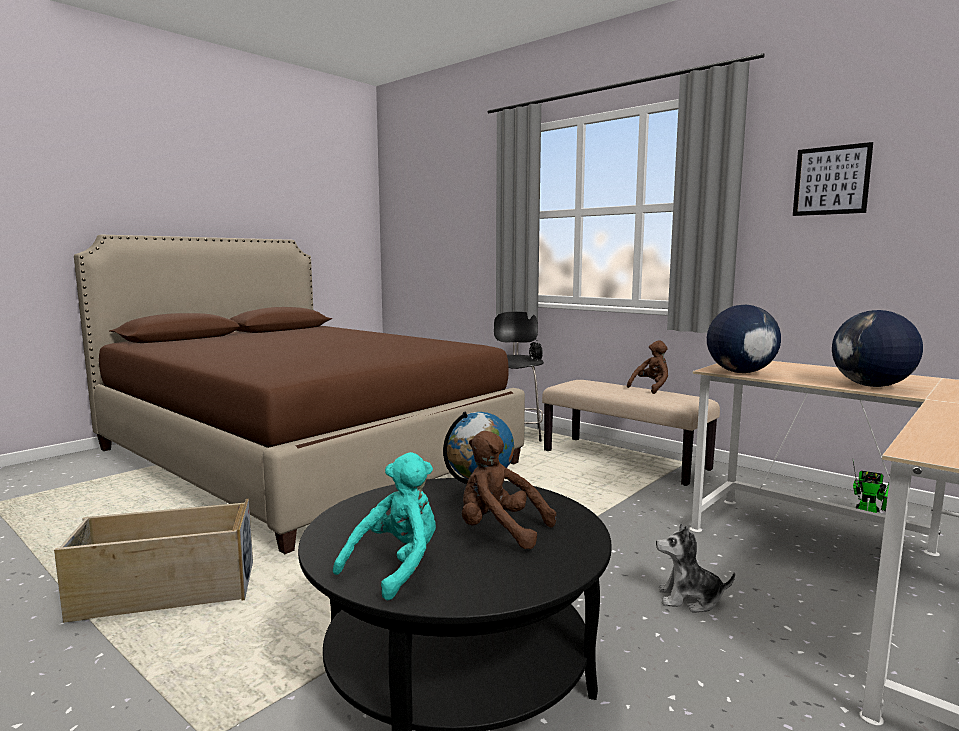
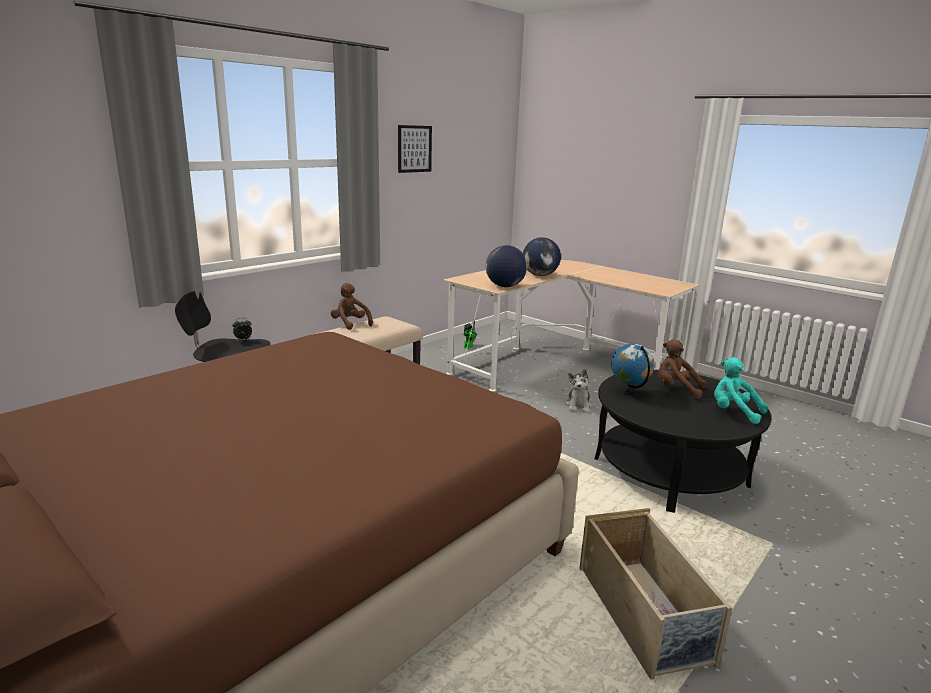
camera: 90 degrees left, 10 degrees up
(499, 531) = (676, 390): brown plush toy -> brown plush toy turned 90 degrees clockwise

